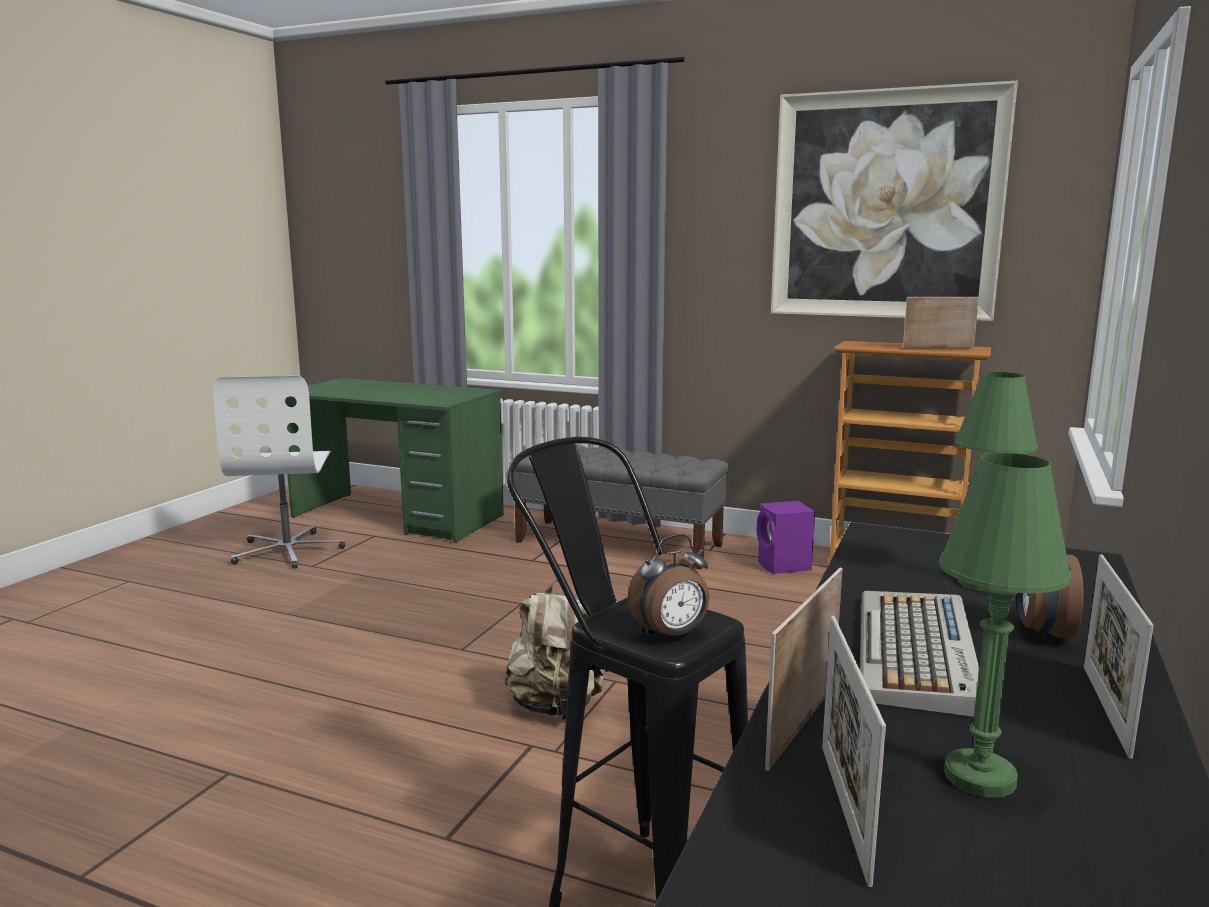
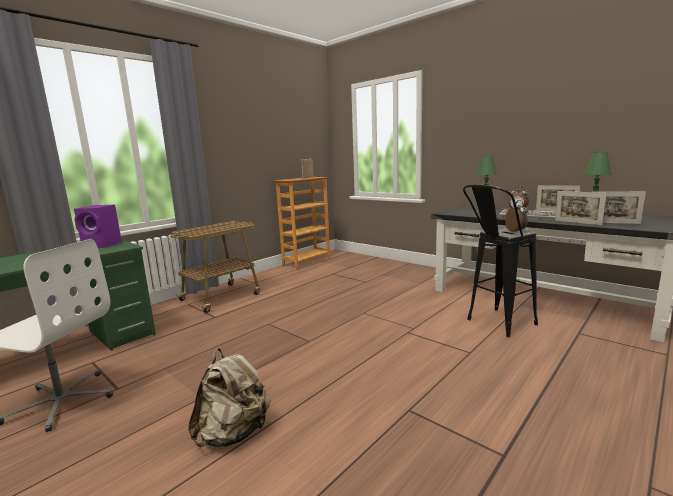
camera: 70 degrees left, 0 degrees up
(556, 707) = (379, 325): beige backpack -> beige backpack (234, 433)
(619, 543) = (221, 297): grey bench -> cart
(784, 566) = (287, 275): purple speaker -> purple speaker (103, 245)
(886, 206) = (277, 125): picture -> none

